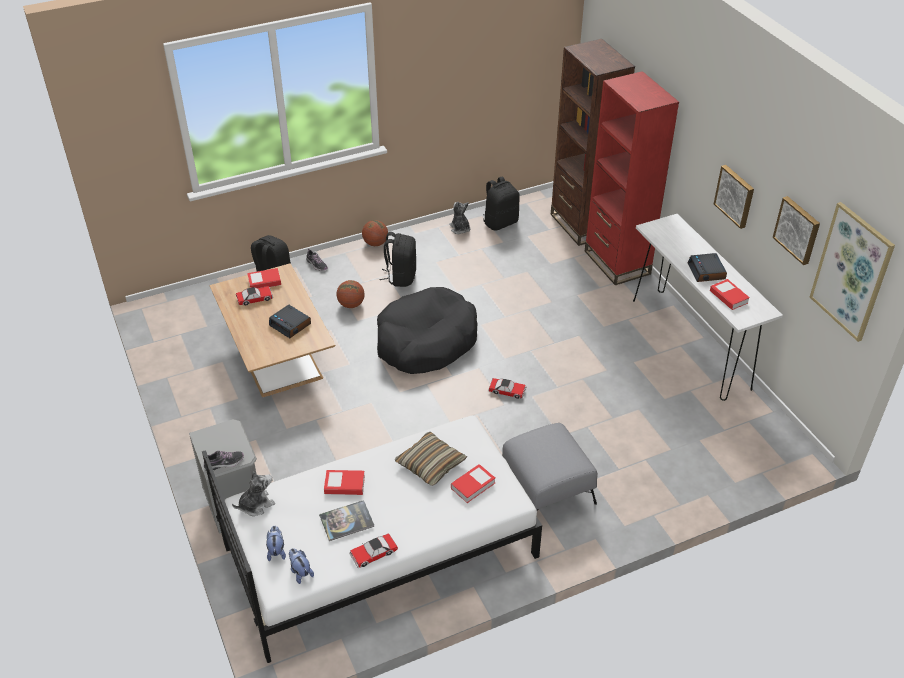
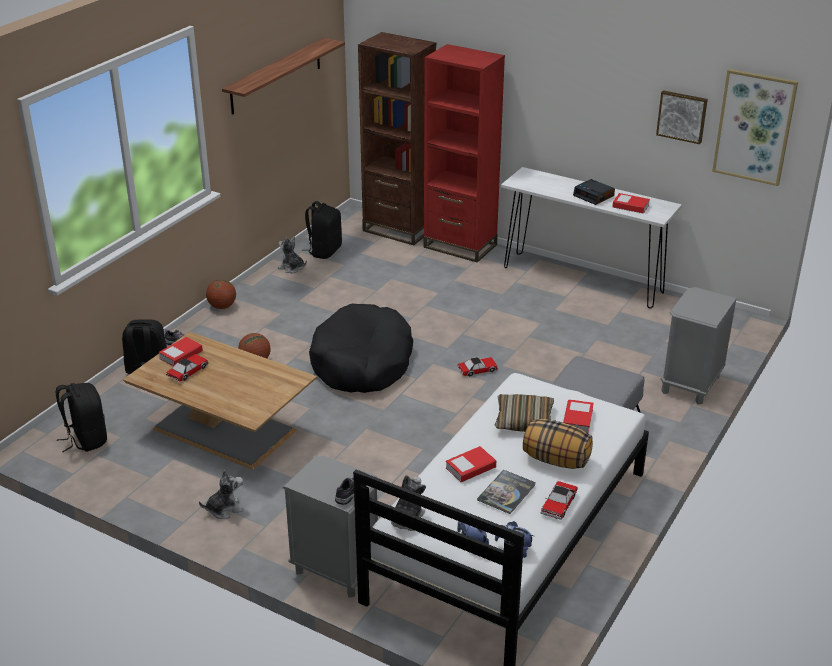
camera: 35 degrees left, 10 degrees down
(214, 420) = (224, 509): none -> plush toy
(290, 325) = (252, 378): alarm clock -> none
(401, 277) = (279, 323): black backpack -> black backpack (86, 439)
(415, 513) = (555, 460): none -> pillow
(477, 57) = (276, 76): none -> shelf
(674, 495) = (690, 385): none -> grey nightstand
(735, 196) = (597, 117): picture -> none

